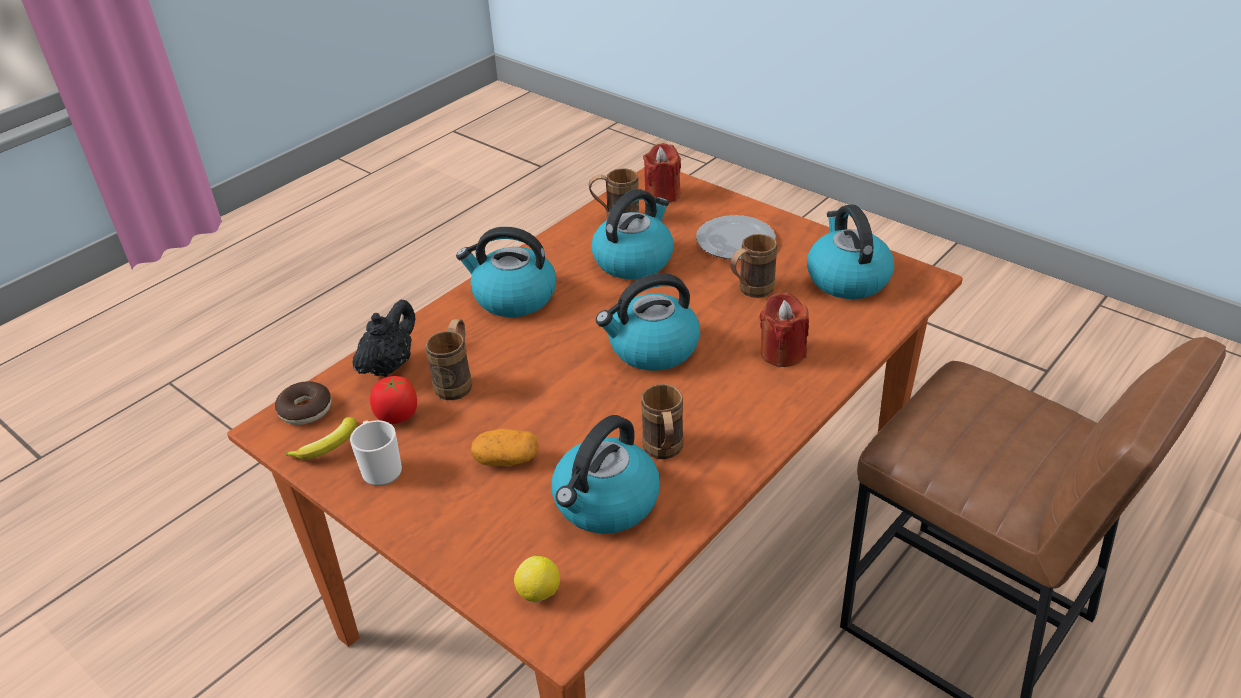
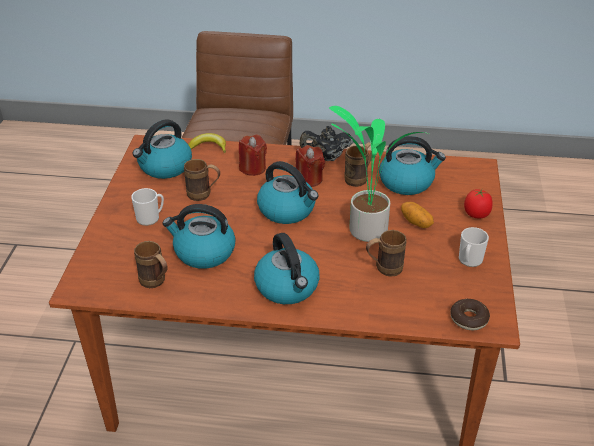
camera: 125 degrees left, 0 degrees up
(328, 446) = (479, 290): banana -> banana (208, 147)
(389, 365) = (399, 306): black teapot -> black teapot (326, 158)
(397, 416) = (432, 277): tomato -> tomato (476, 214)
(539, 593) = (470, 179): lemon -> none
(540, 399) = (365, 231): none -> potted plant
(662, 194) = (105, 274): red candle -> red candle (309, 179)
(736, 241) = (150, 218): plate -> mug

